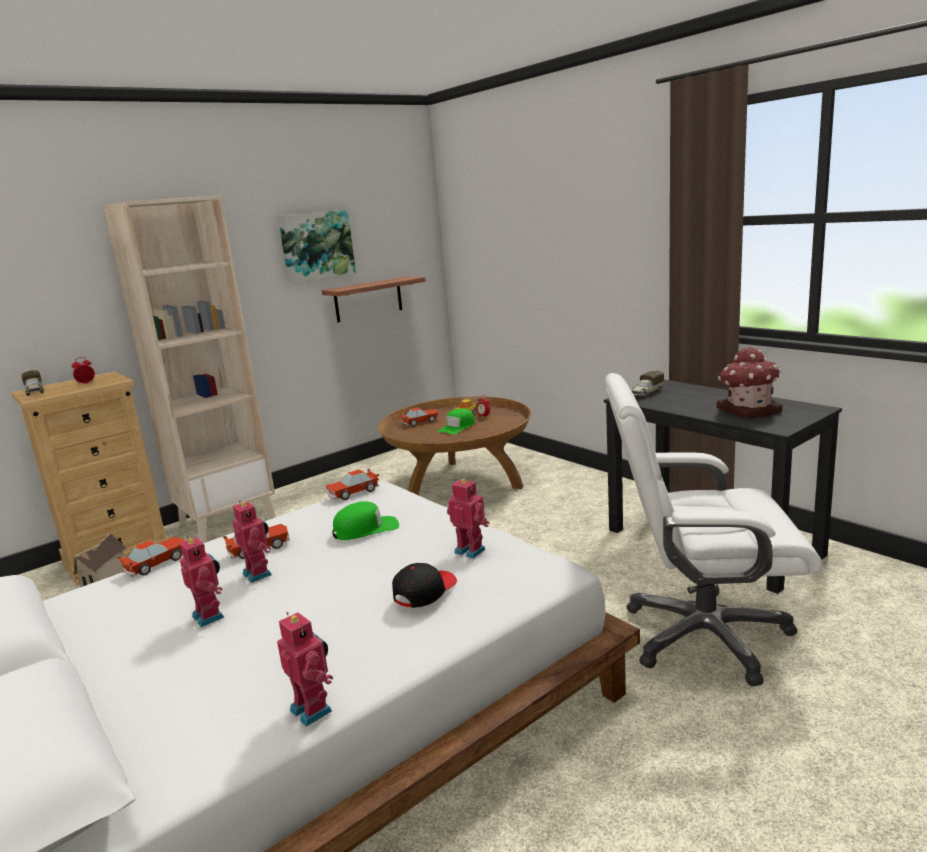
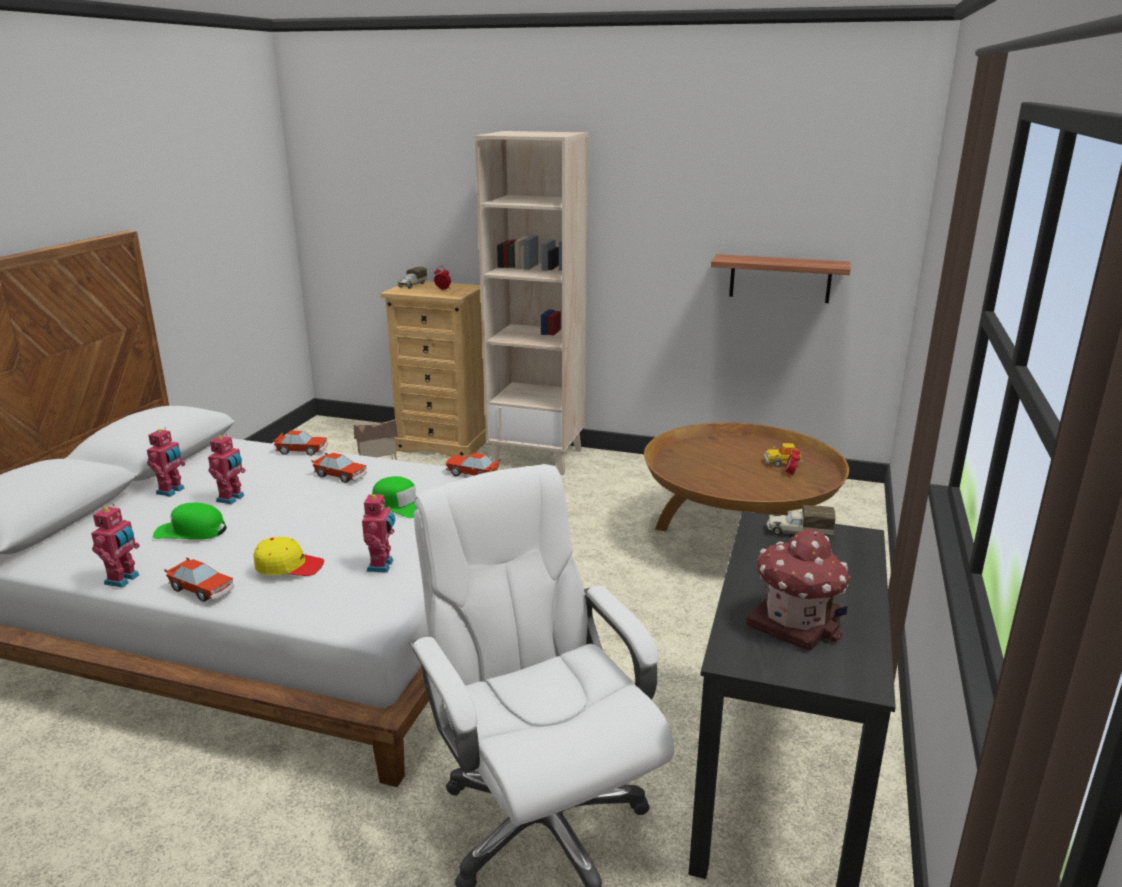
camera: 55 degrees right, 5 degrees up
(259, 573) = (298, 491): toy robot -> toy robot (172, 491)
(316, 245) = (723, 200): picture -> none
(420, 422) = (730, 447): toy car -> toy car (202, 589)
(425, 591) = (289, 566): black cap -> yellow cap
(457, 427) = (738, 471): green cap -> green cap (191, 531)

